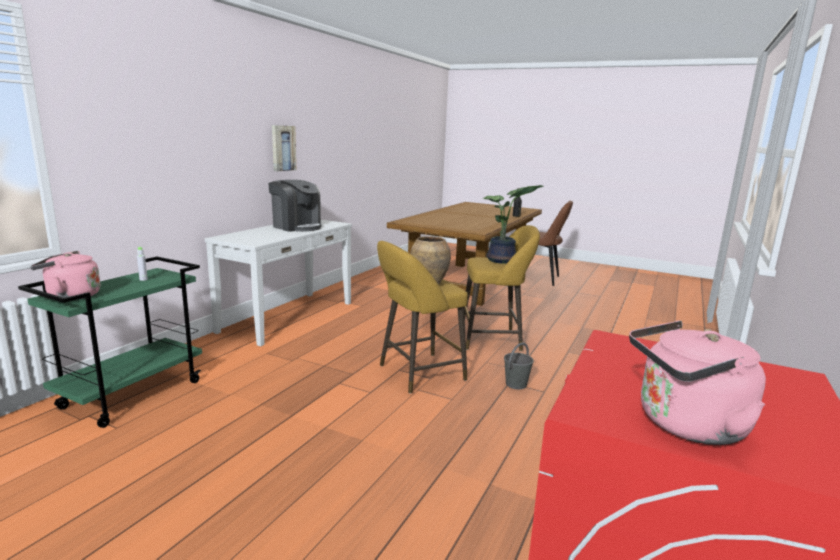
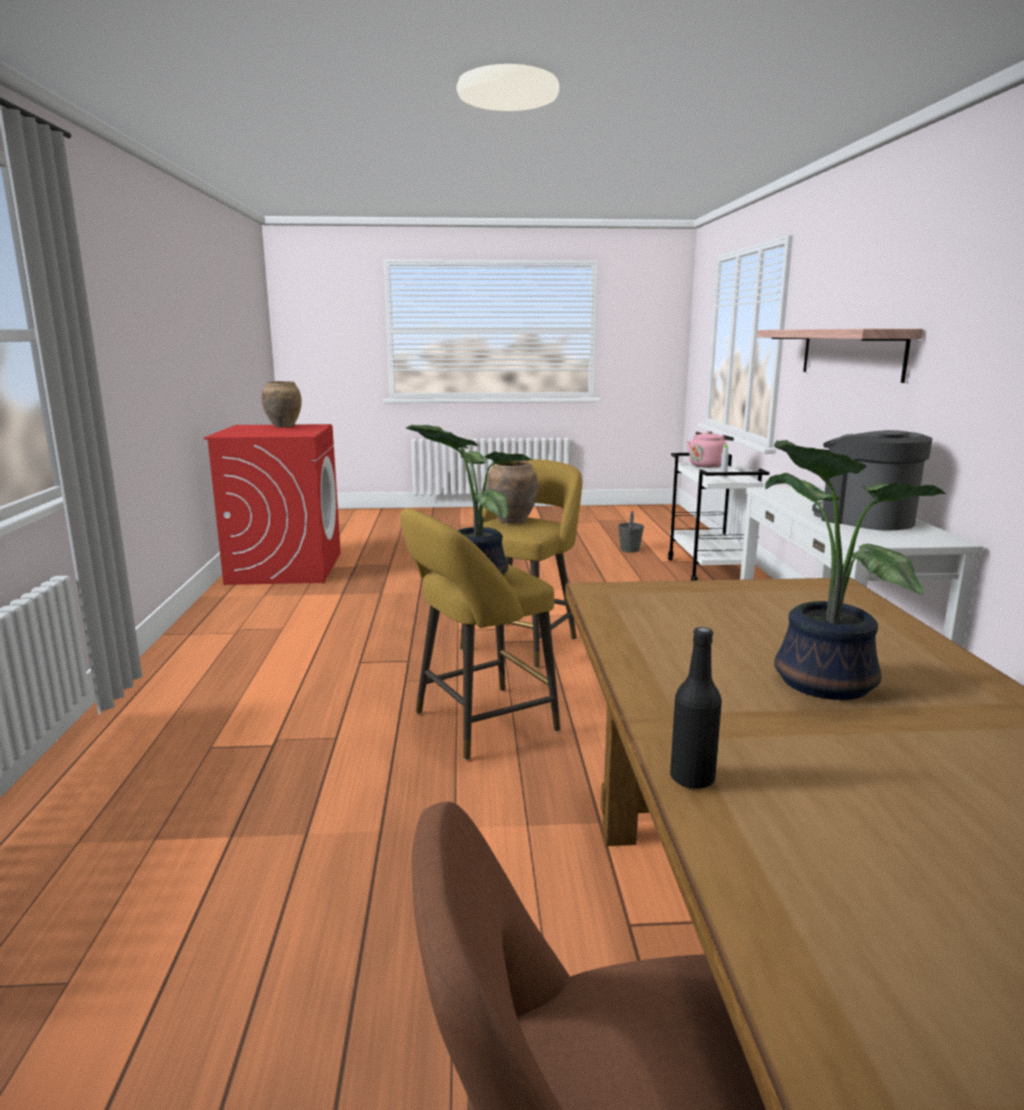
camera: 150 degrees right, 0 degrees up
(133, 394) = (709, 572): green cart -> white cart
(188, 142) = (851, 353): none -> shelf
(282, 148) = (966, 372): picture -> none
(296, 227) = (865, 519): coffee machine -> coffee machine turned 45 degrees clockwise
(466, 217) = (817, 681): none -> potted plant
(516, 384) = (398, 661): grey bucket -> grey bucket (630, 550)
(685, 425) = (284, 426): pink kettle -> brown vase

